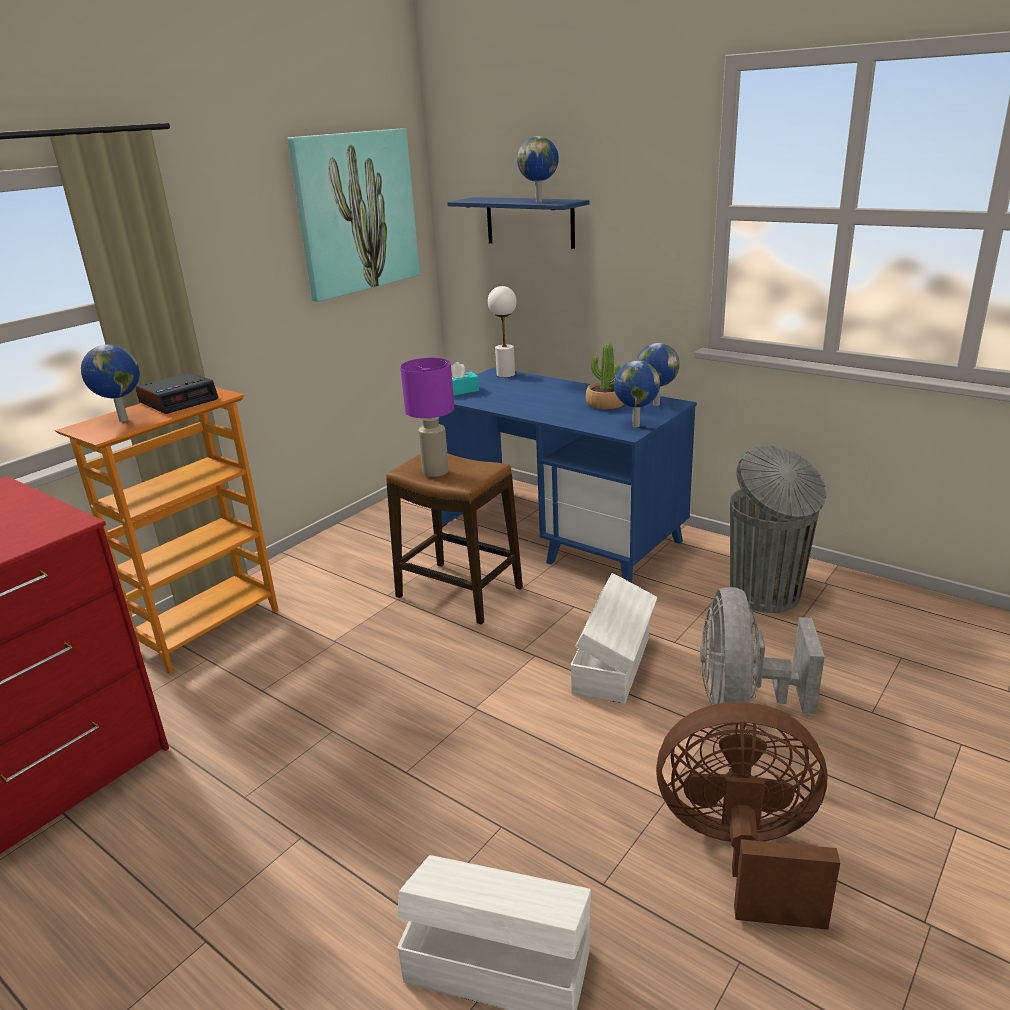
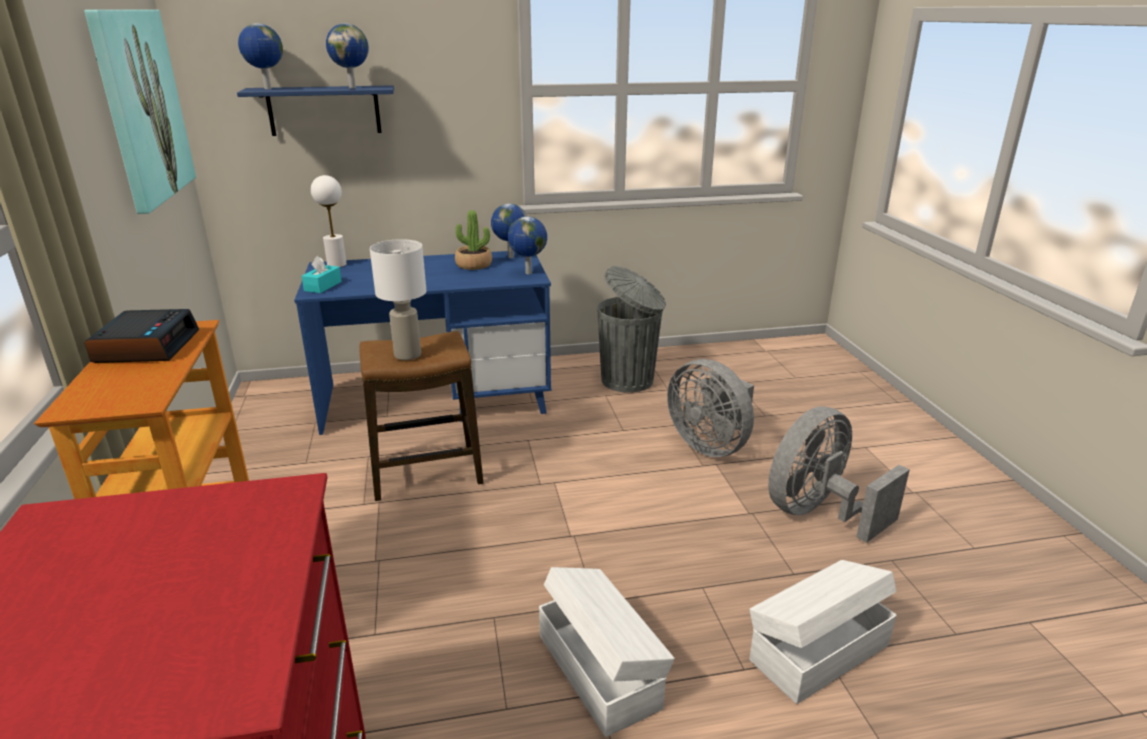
camera: 50 degrees left, 0 degrees up
(122, 420) = (120, 383): globe -> globe (267, 89)
(436, 471) = (407, 355): purple table lamp -> white table lamp
(614, 664) = (610, 460): white storage box -> white storage box (599, 669)
(742, 851) = (818, 513): brown fan -> grey fan

